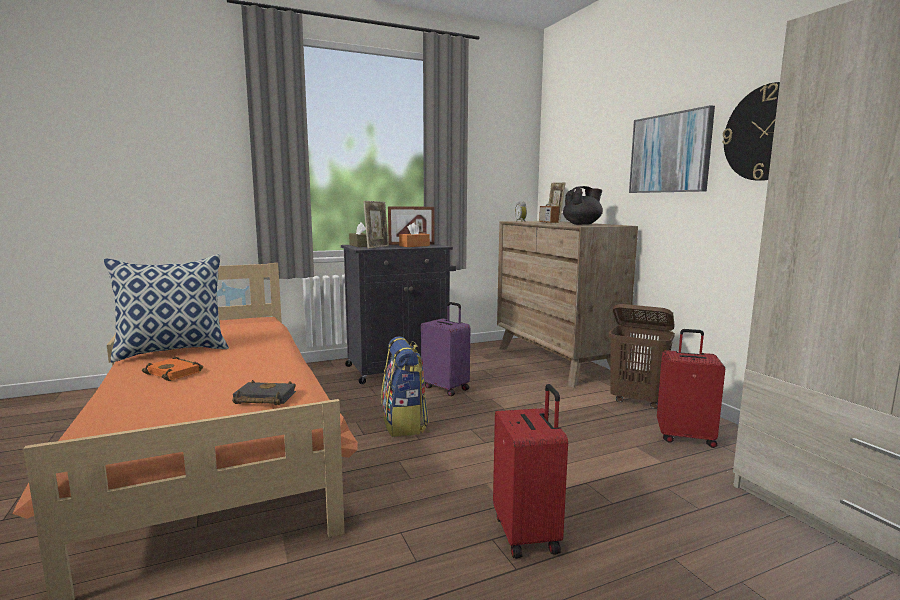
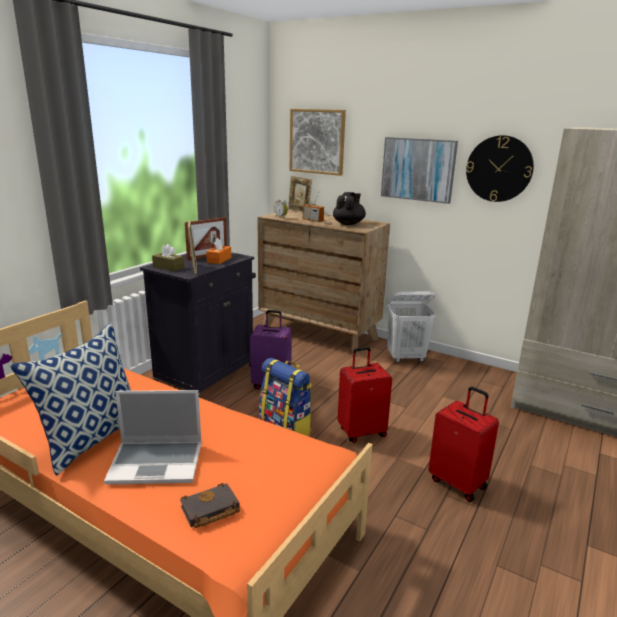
camera: 35 degrees left, 10 degrees up
(176, 373) = (157, 462): orange book -> laptop
(263, 399) = (289, 460): black book -> black book (209, 511)
(575, 141) = (317, 141): none -> picture
(637, 401) = (406, 358): brown laundry basket -> white laundry basket
(685, 437) = (458, 380): red suitcase -> red suitcase (361, 432)

